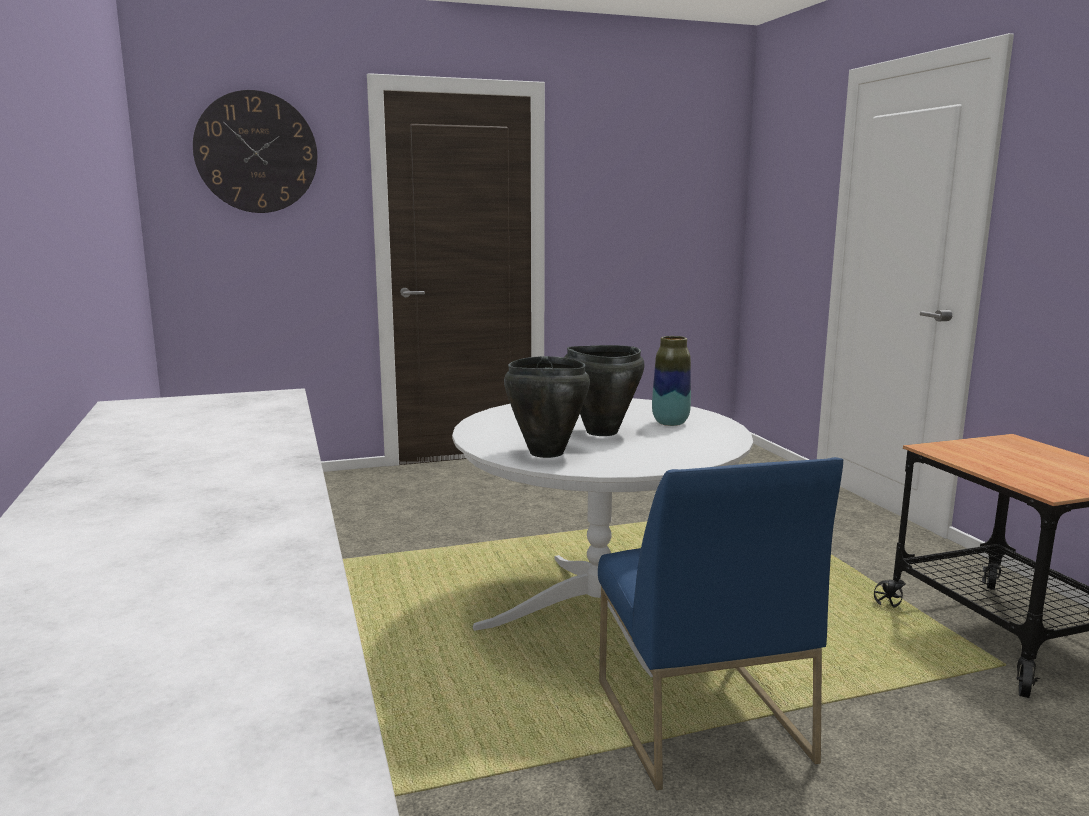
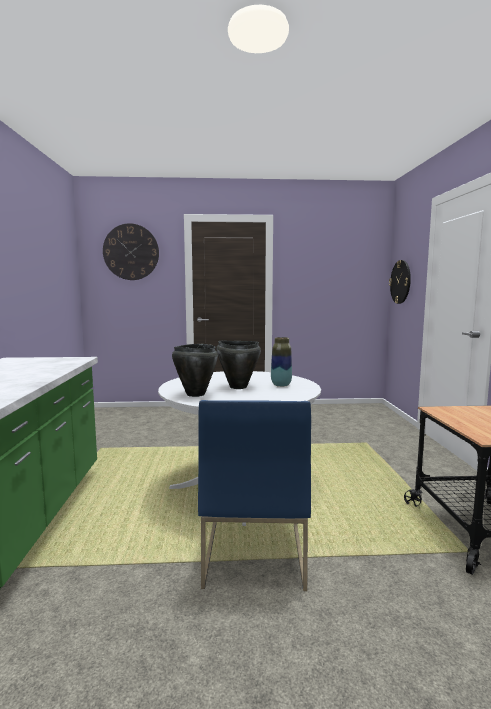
camera: 15 degrees right, 5 degrees down
(775, 216) = (400, 282): none -> wall clock

